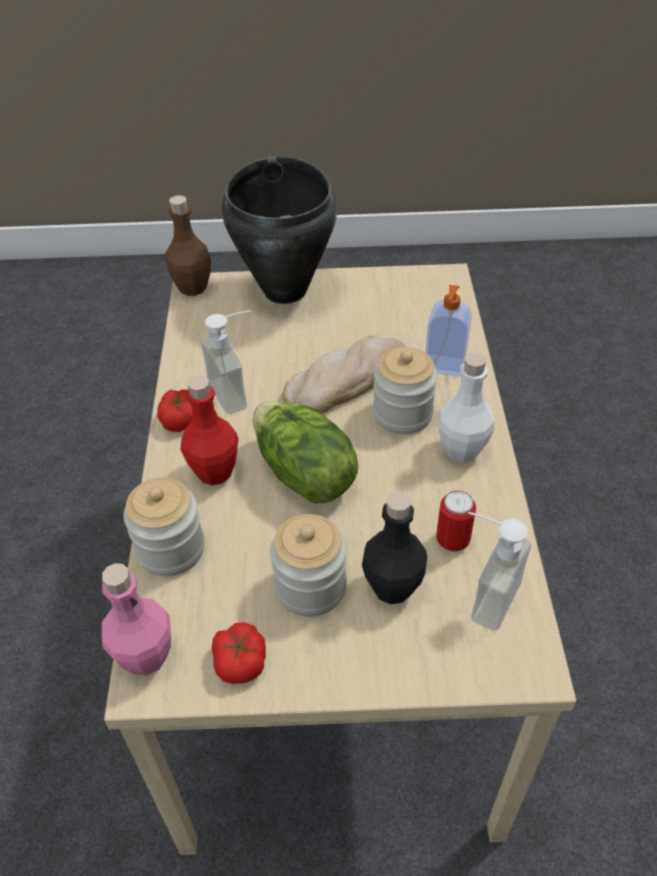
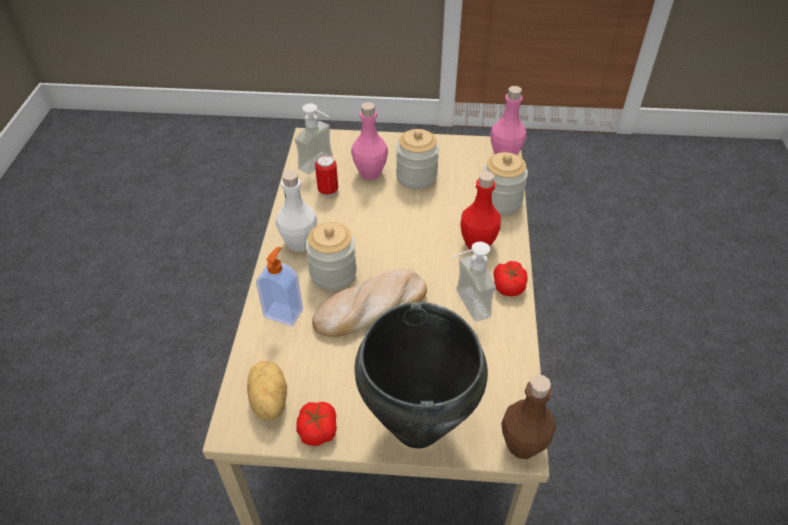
camera: 175 degrees left, 0 degrees up
(241, 661) = (455, 151): tomato -> tomato (317, 429)
(303, 475) = (415, 236): lettuce -> none
(392, 587) = (370, 173): black bottle -> pink bottle
(426, 295) = (268, 401): none -> potato

